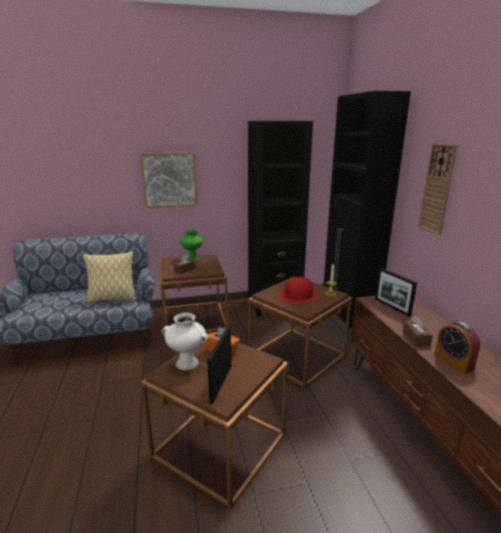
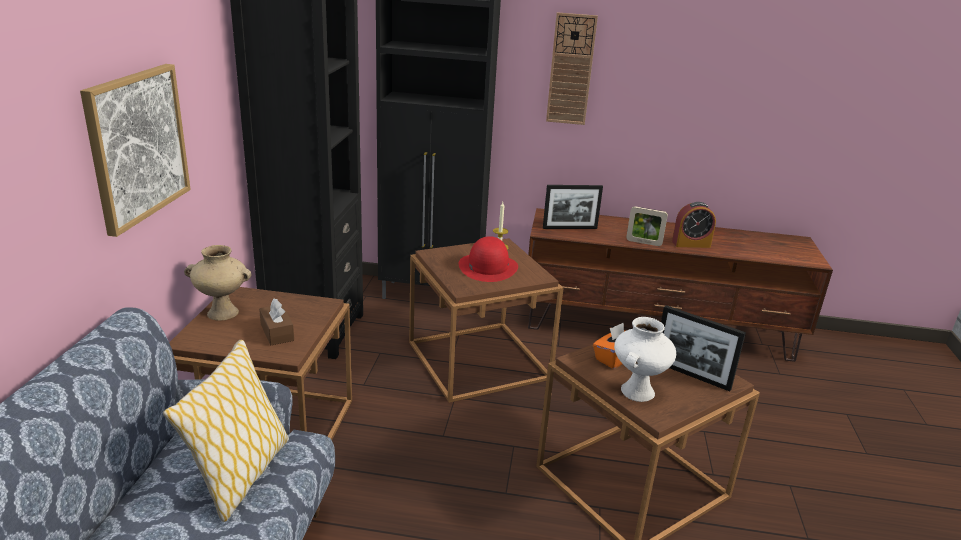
camera: 70 degrees left, 5 degrees up
(193, 259) = (224, 312): green vase -> beige vase
(416, 338) = (643, 242): brown tissue box -> picture frame

